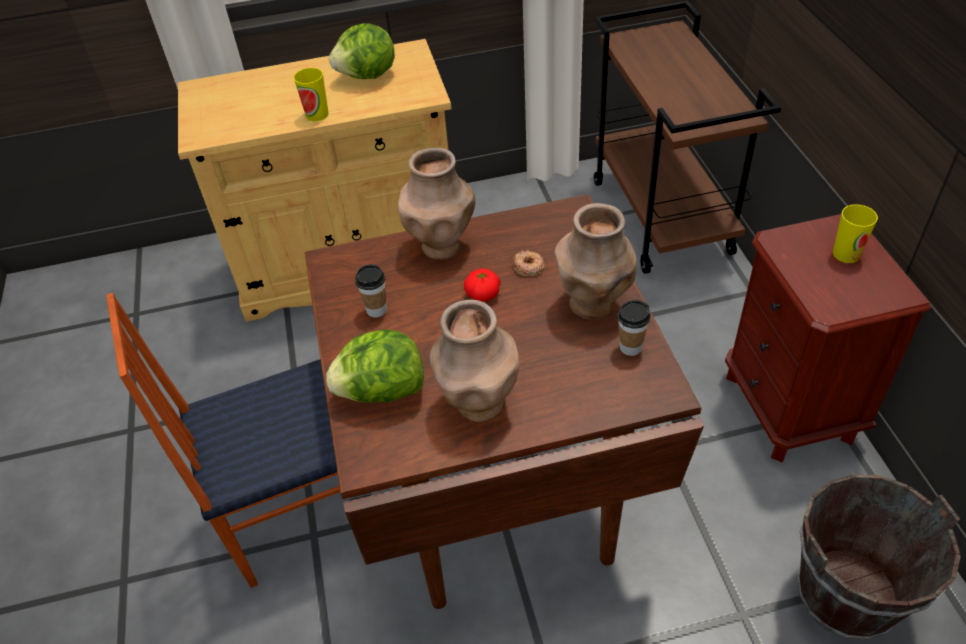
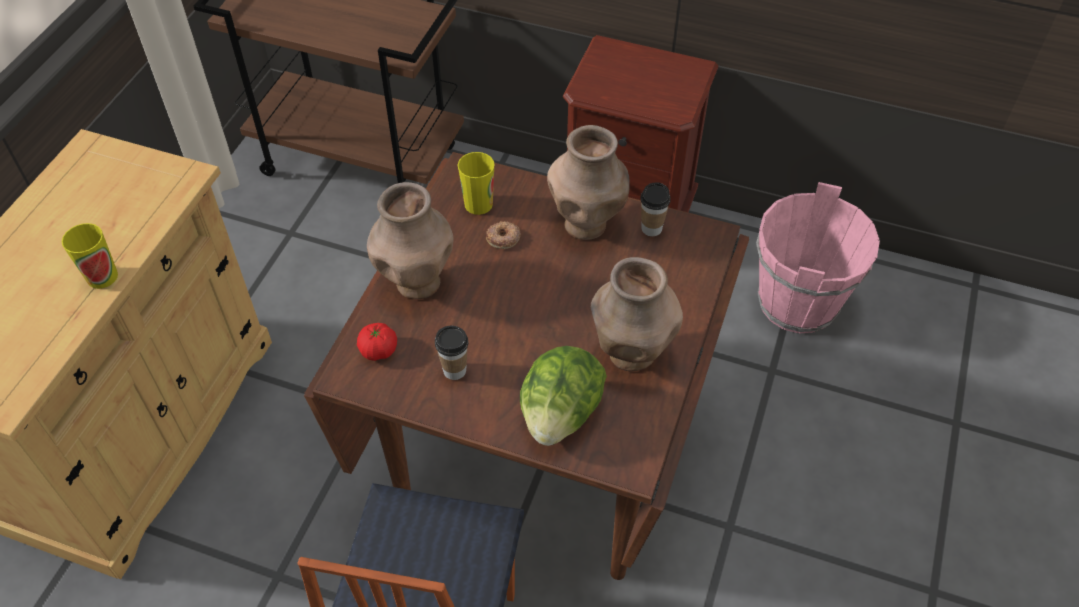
camera: 60 degrees left, 5 degrees up
(368, 76) = (88, 204): lettuce -> none
(483, 294) = (507, 285): tomato -> tomato (378, 350)
(846, 254) = (634, 67): cup -> cup (478, 204)
(846, 596) = (798, 303): brown bucket -> pink bucket

